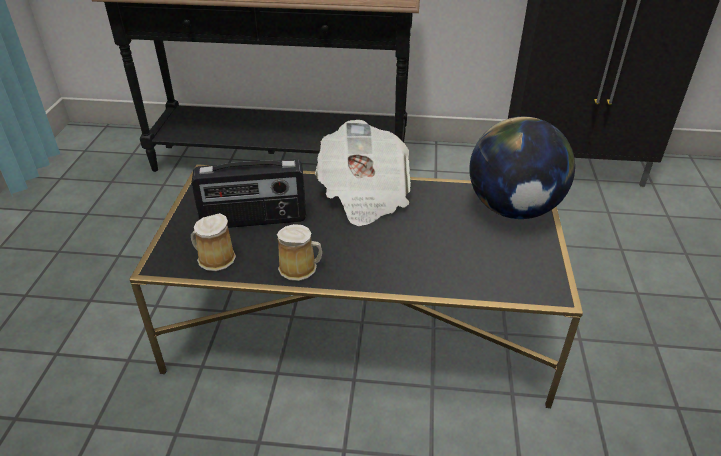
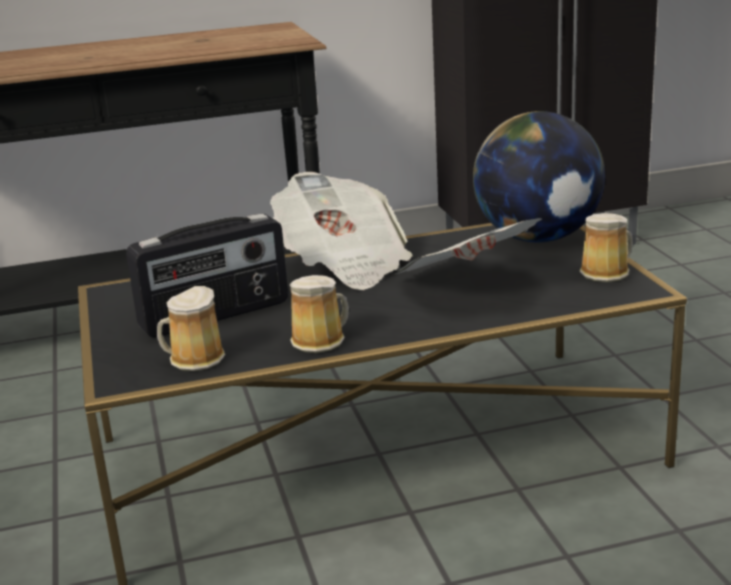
camera: 20 degrees left, 15 degrees down
(430, 243) = (466, 284): none -> newspaper
(539, 264) = (607, 272): none -> mug

